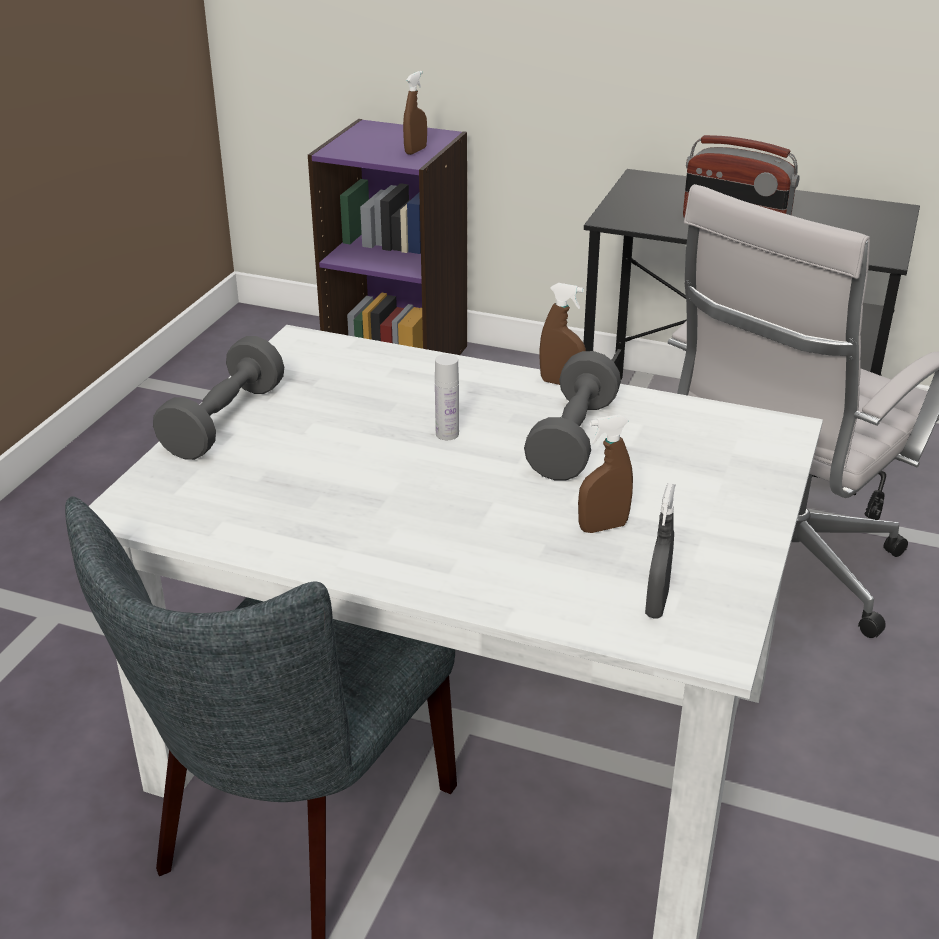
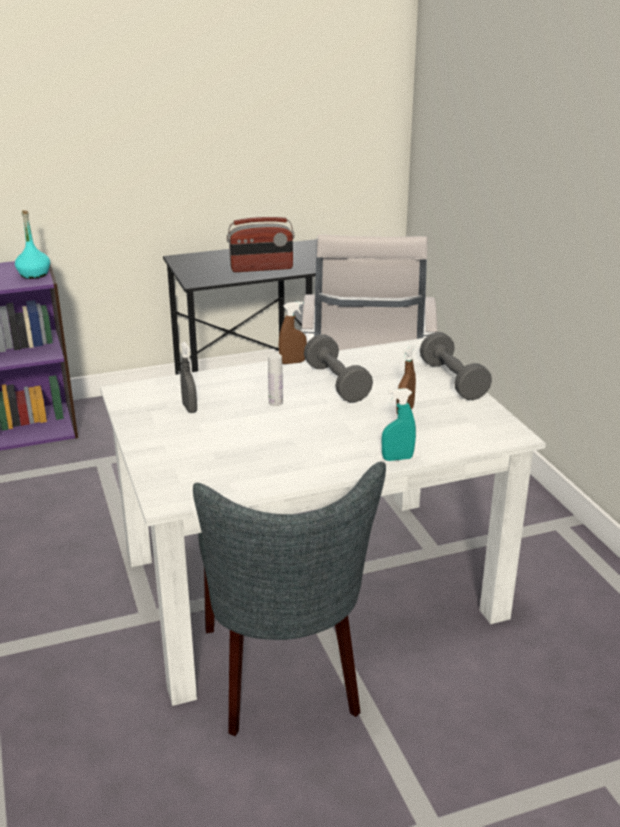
camera: 40 degrees left, 5 degrees down
(224, 421) = (148, 441): grey dumbbell -> grey dumbbell (453, 381)
(415, 151) = (34, 274): brown spray bottle -> turquoise bottle
(476, 595) = (397, 458): none -> turquoise spray bottle
(656, 604) = (470, 430): grey spray bottle -> grey spray bottle (189, 408)

